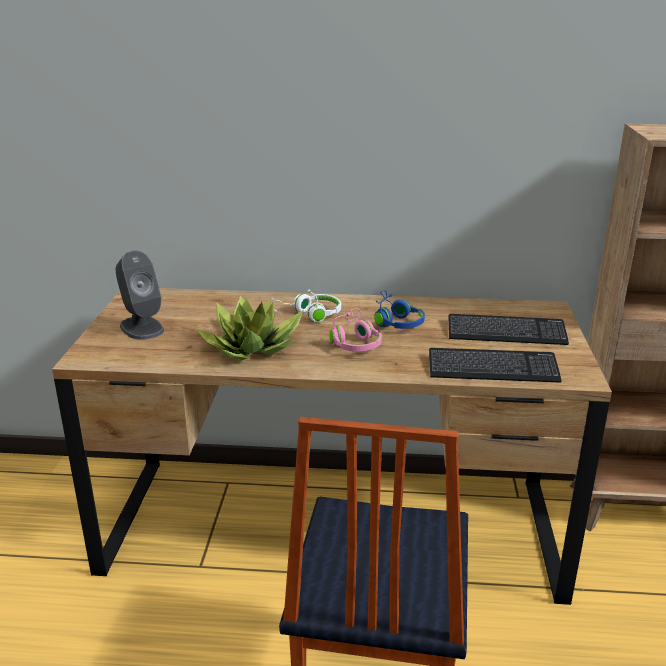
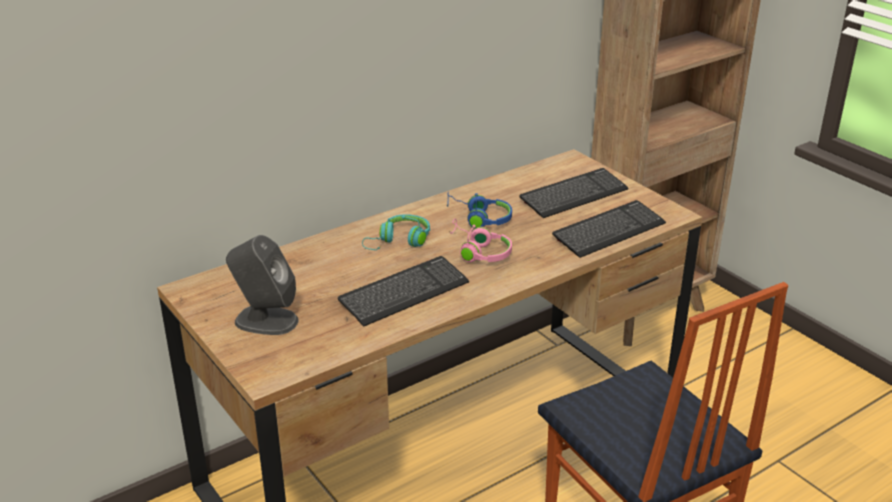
camera: 40 degrees left, 5 degrees up
(253, 347) = (404, 293): potted plant -> keyboard
(309, 315) = (399, 241): white headphones -> turquoise headphones

